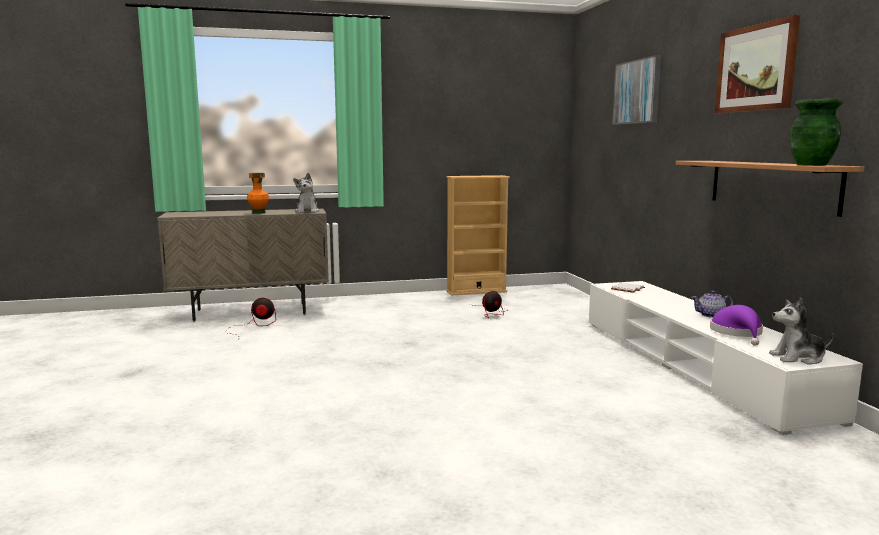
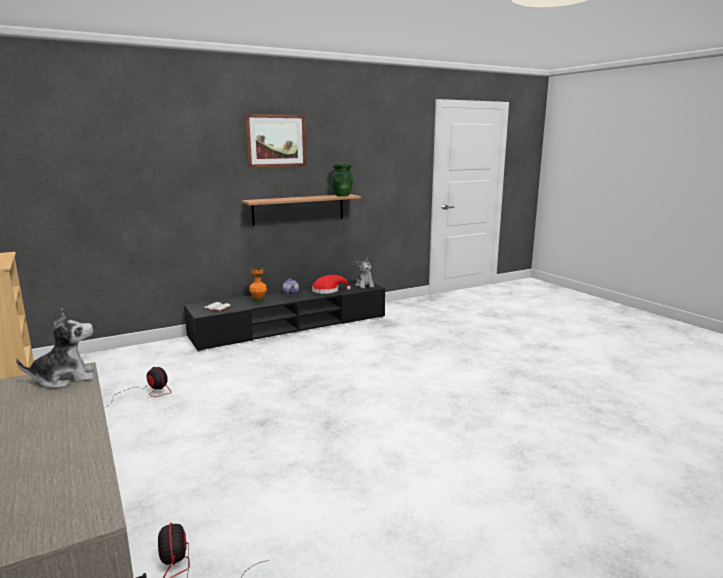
camera: 105 degrees left, 5 degrees up
(258, 213) = (66, 418): orange vase -> orange vase (258, 301)
(637, 92) = (132, 146): picture -> none
(692, 365) = (291, 327): white tv stand -> black tv stand
(737, 333) = (327, 291): purple hat -> red hat

